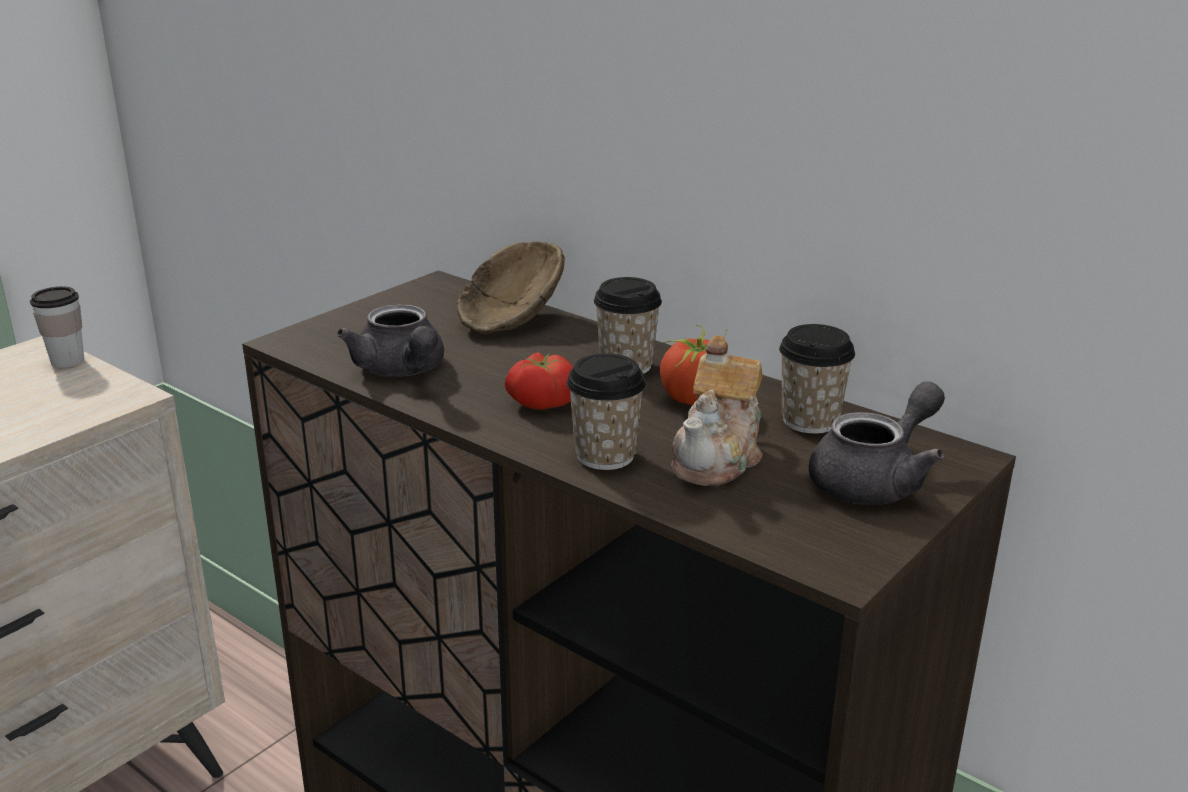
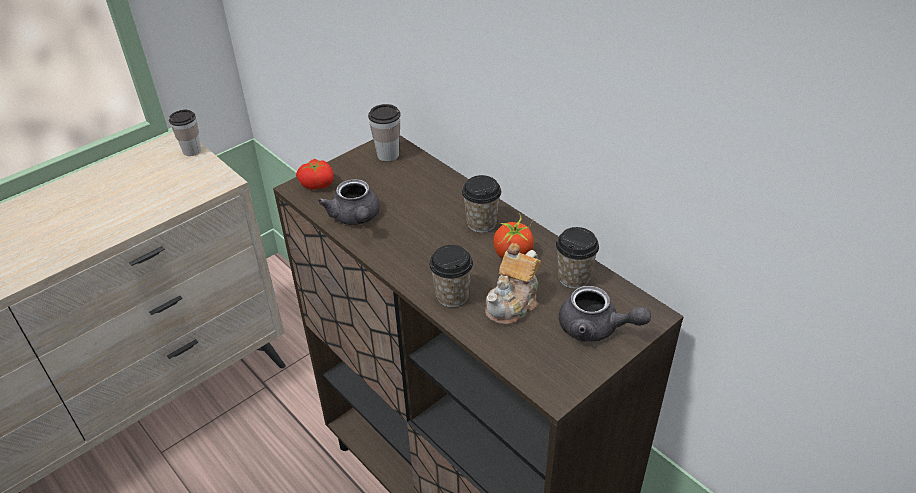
camera: 10 degrees right, 15 degrees up
(439, 297) = (388, 155): none -> cup
(507, 318) = (423, 177): brown bowl -> none
(543, 401) = (428, 249): tomato -> tomato (317, 183)
(876, 480) = (596, 329): grey teapot -> grey teapot turned 60 degrees clockwise

